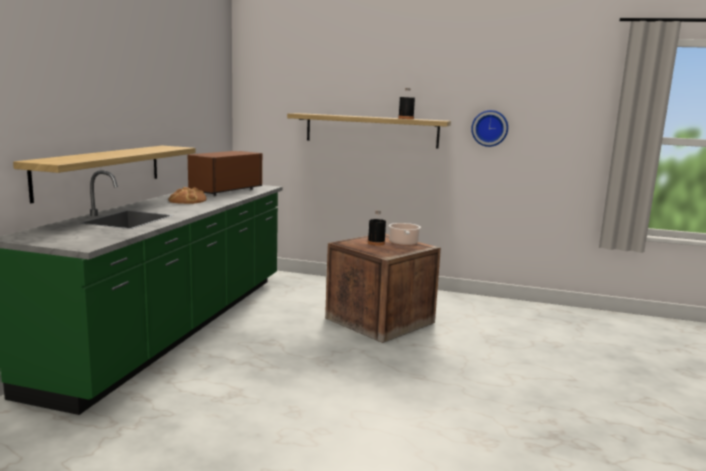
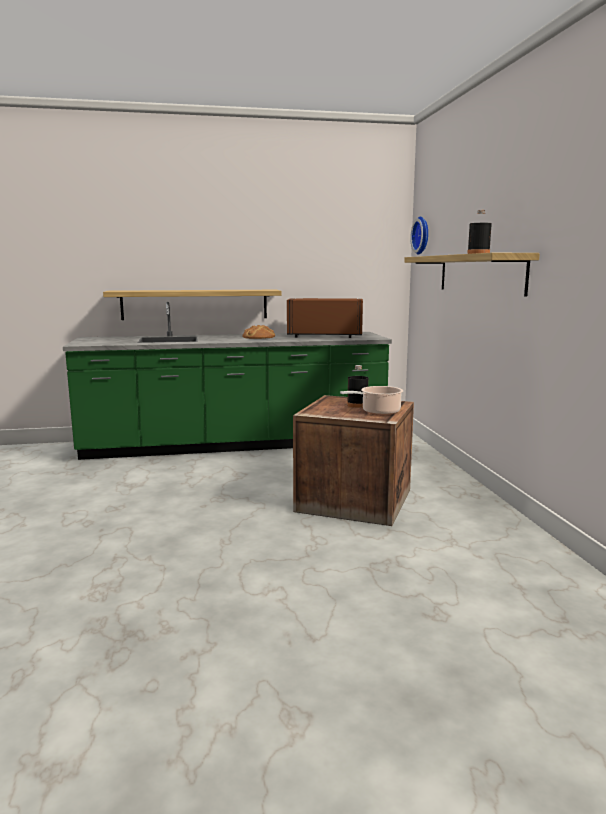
camera: 65 degrees right, 0 degrees up
(489, 128) = (575, 260): wall clock -> wall clock (422, 235)

